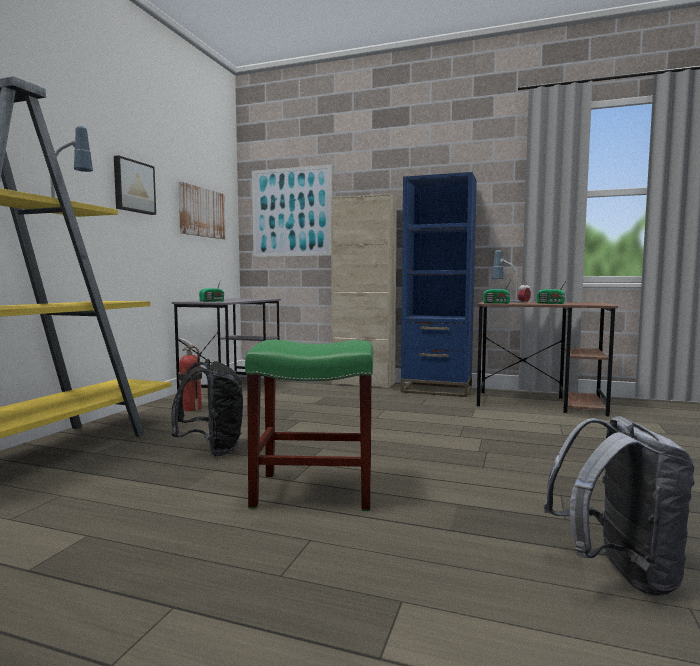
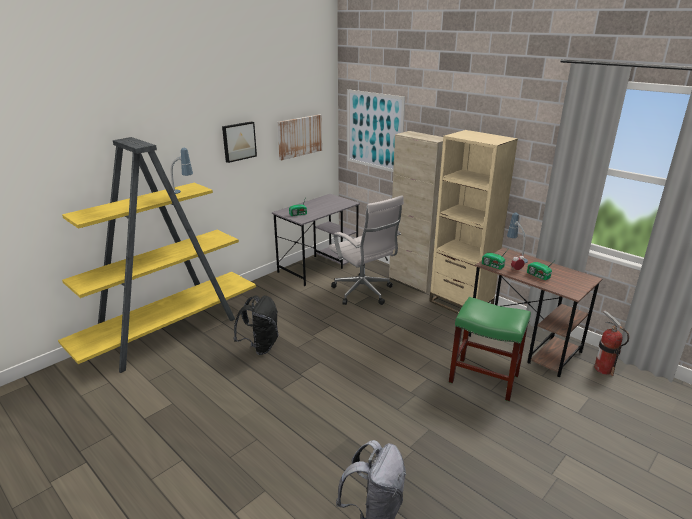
camera: 25 degrees right, 20 degrees up
(191, 408) = (275, 293): fire extinguisher -> fire extinguisher (603, 369)
(312, 491) = (284, 402): green stool -> green stool (483, 379)
(315, 396) = (364, 293): none -> white office chair
(436, 390) = (460, 304): blue bookcase -> beige bookcase

